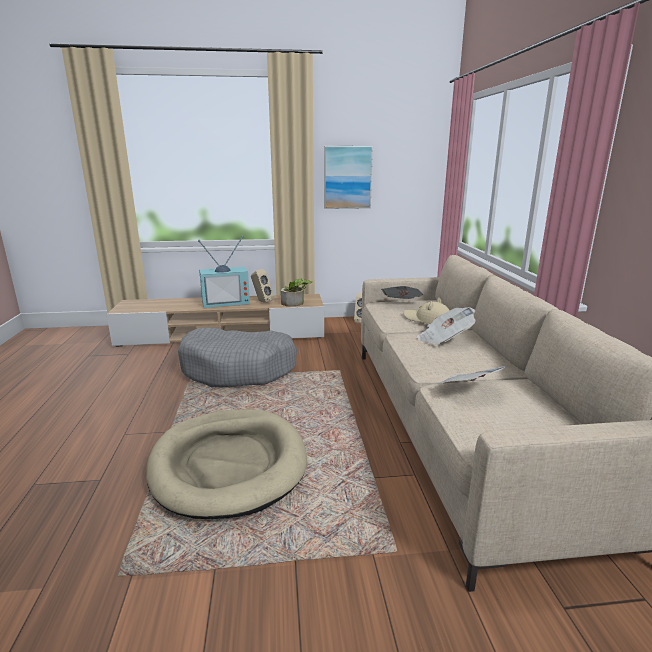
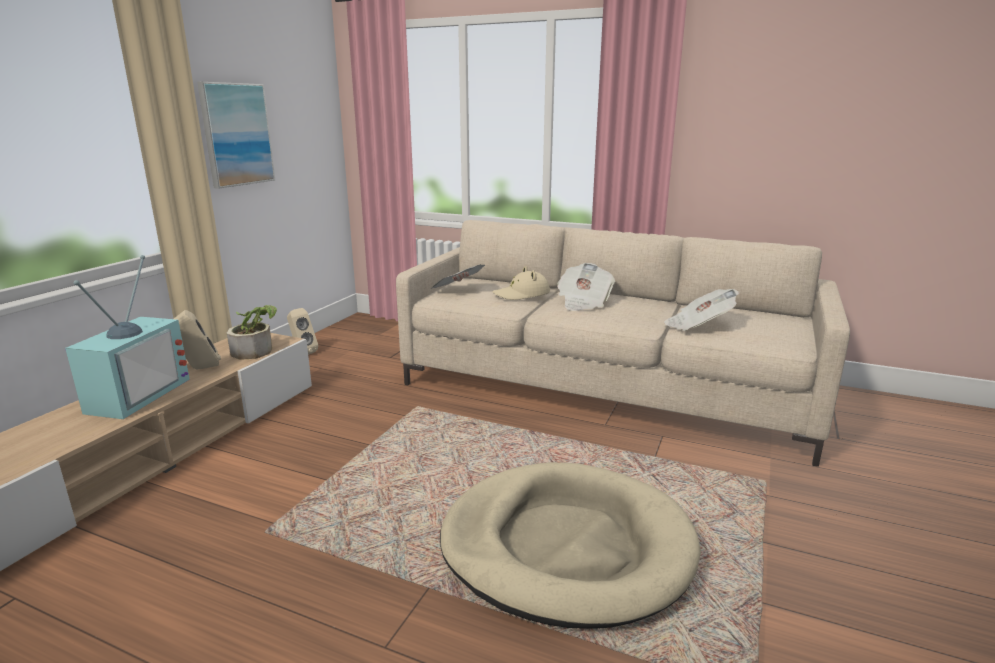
camera: 60 degrees left, 0 degrees up
(239, 369) = (304, 477): grey dog bed -> none

